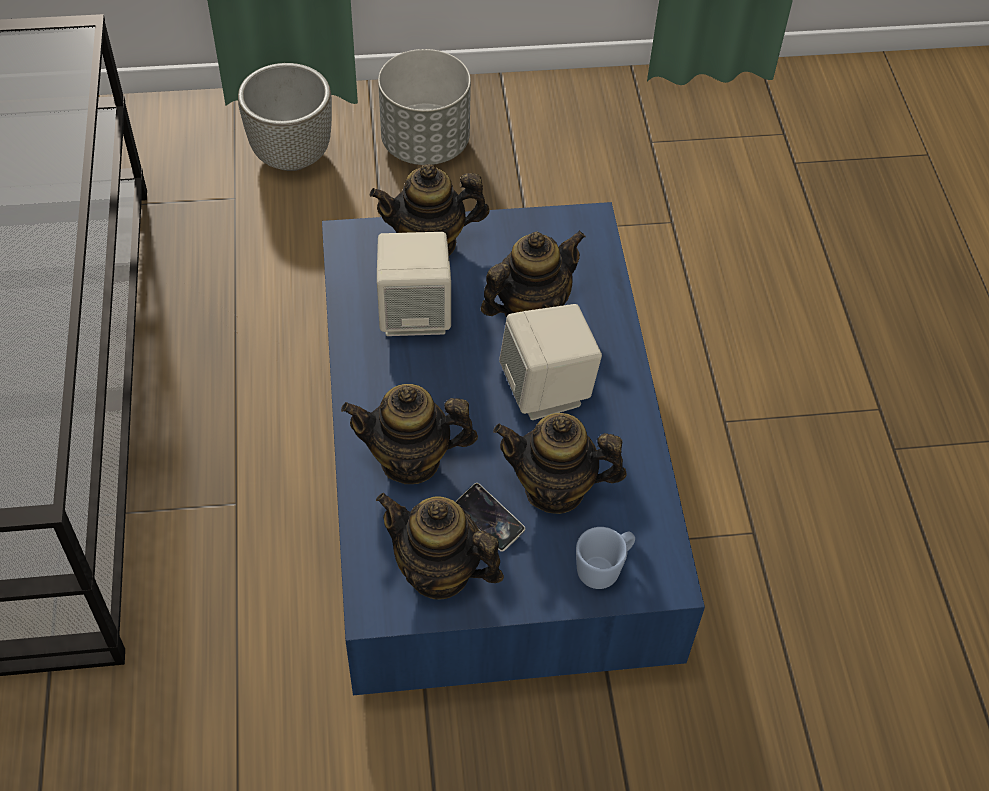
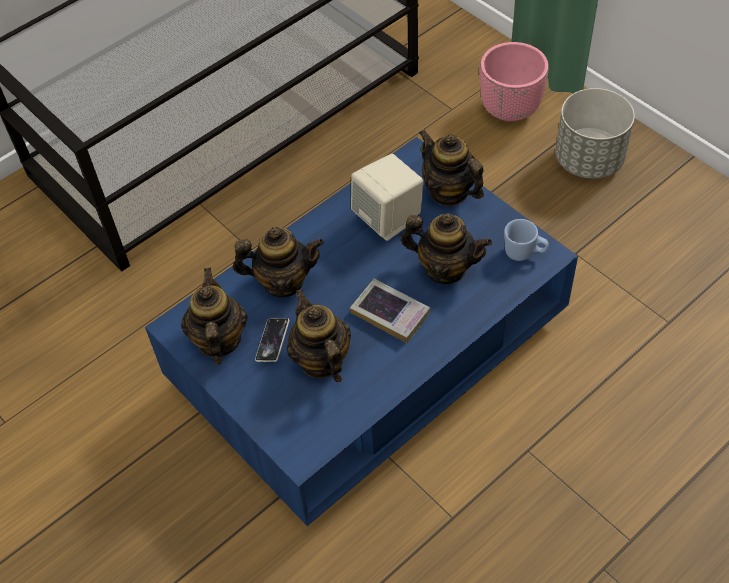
camera: 60 degrees right, 0 degrees up
(293, 155) = (510, 110): grey planter -> pink planter
(410, 460) = (283, 281): teapot -> teapot turned 120 degrees clockwise
(547, 390) = (390, 313): beige speaker -> book
(604, 568) = (284, 418): blue mug -> blue mug (524, 253)

